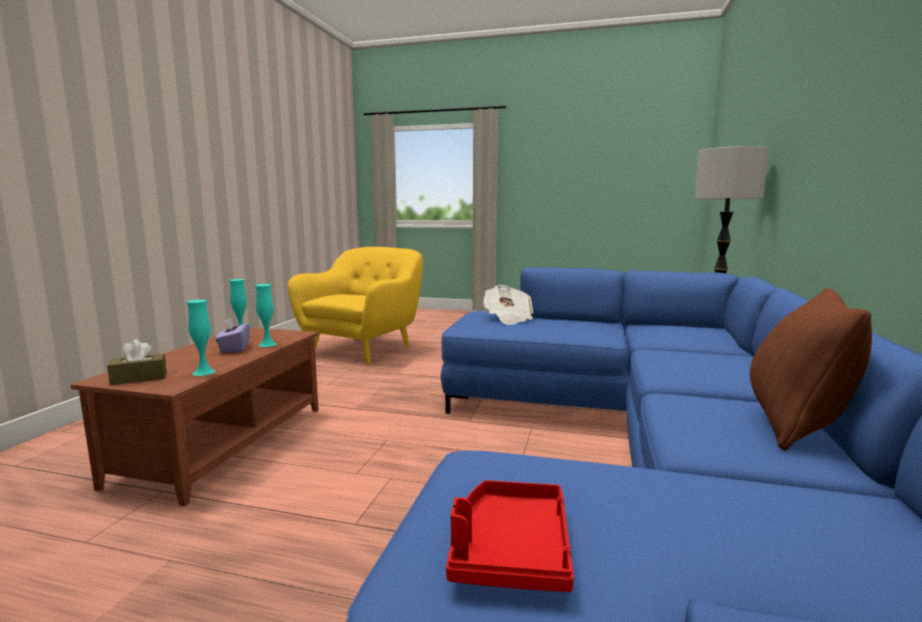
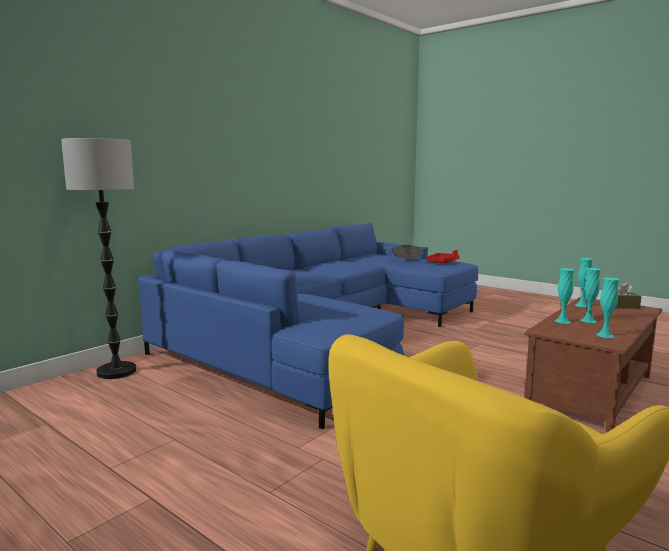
camera: 155 degrees left, 0 degrees up
(234, 348) = (588, 320): purple tissue box -> turquoise vase
(508, 319) = (326, 314): newspaper -> newspaper (408, 261)
(795, 424) = (326, 263): brown pillow -> none

